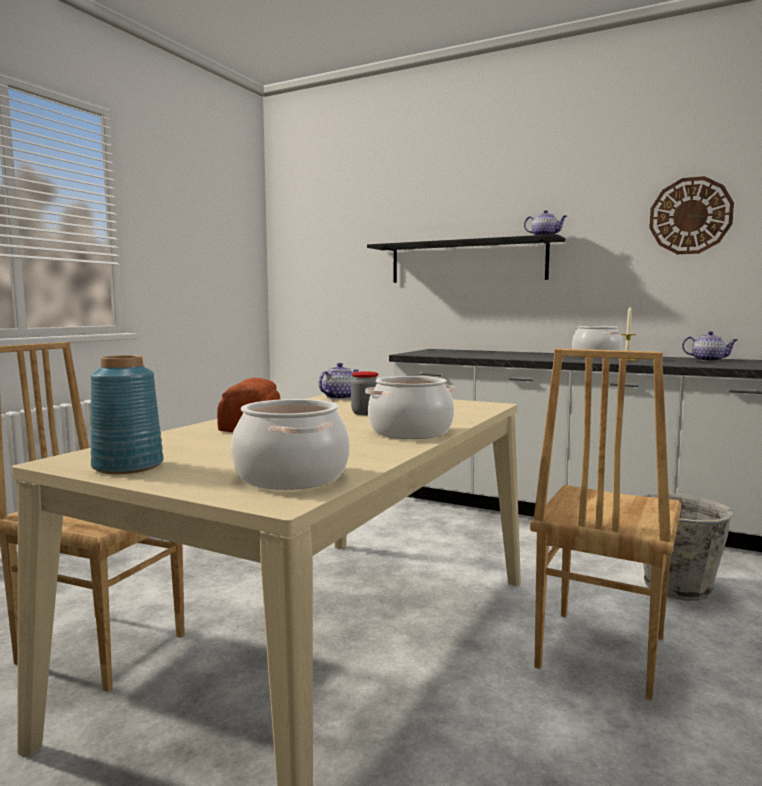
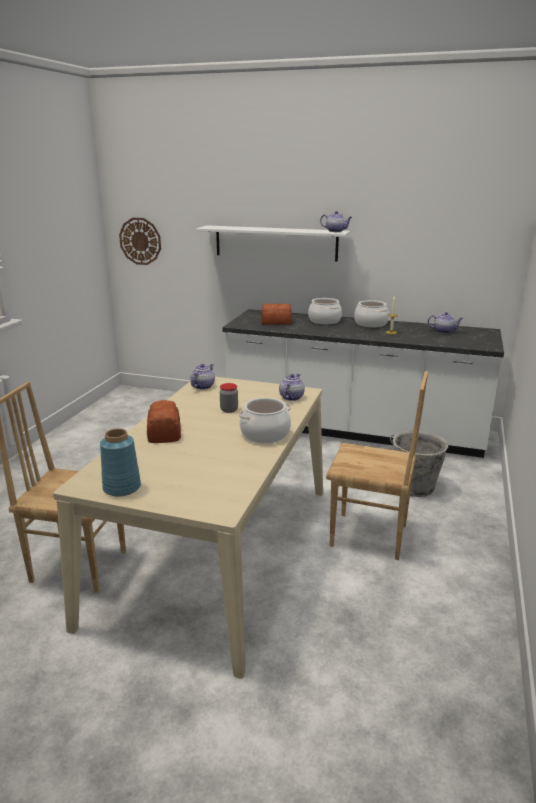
camera: 10 degrees left, 15 degrees up
(292, 477) = (218, 490): cooking pot -> cooking pot (324, 321)
(462, 353) = (275, 322): none -> bread
(466, 262) = (275, 243): black shelf -> white shelf
(467, 407) = (291, 397): none -> teapot
(598, 652) = (369, 537): brown chair -> brown chair turned 90 degrees counterclockwise
(690, 216) = (438, 222): wall clock -> wall clock (140, 241)

